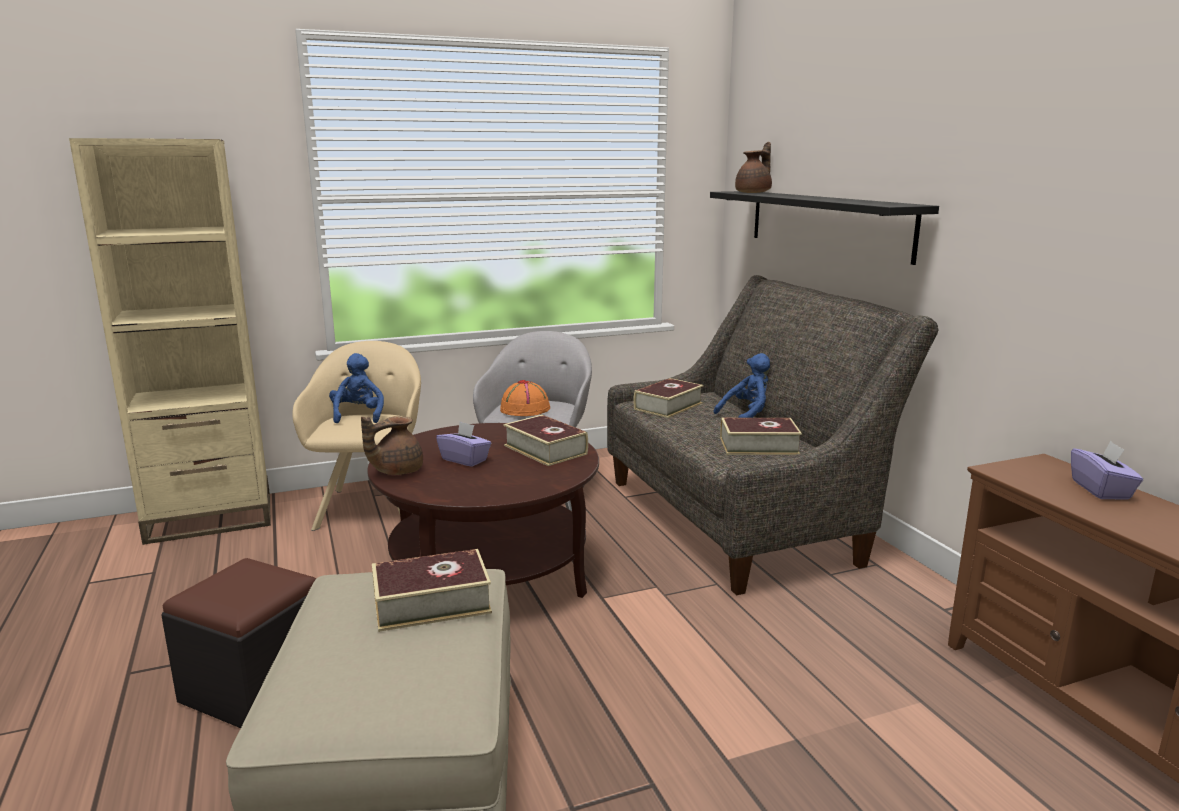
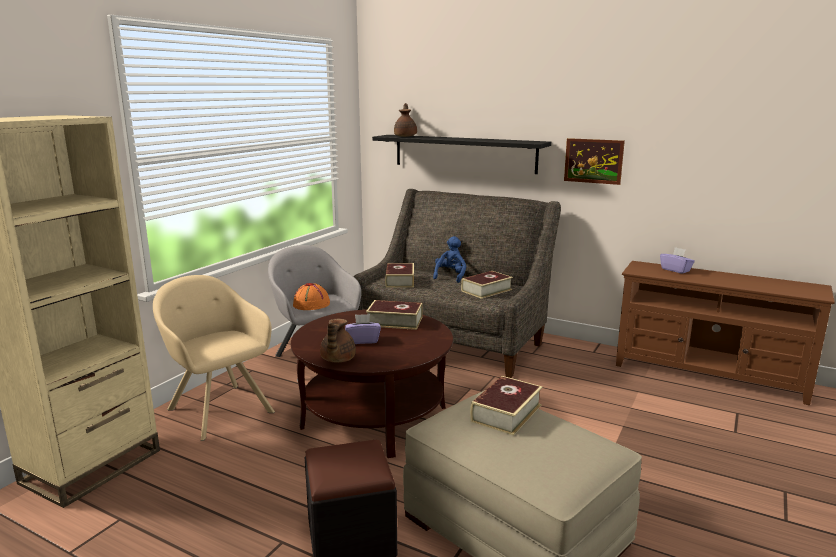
camera: 40 degrees left, 0 degrees up
(358, 415) = (200, 338): blue plush toy -> none
(1000, 245) = (593, 161): none -> picture

